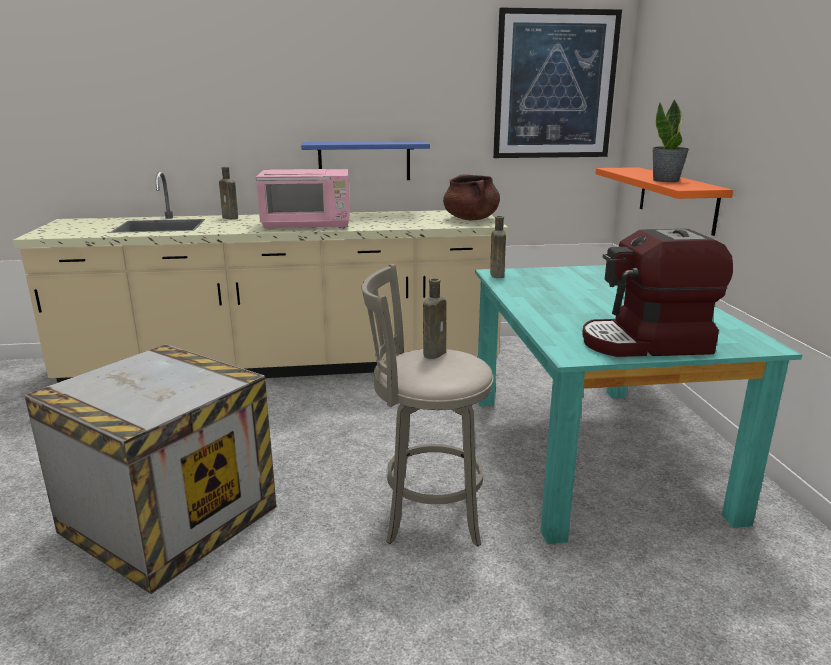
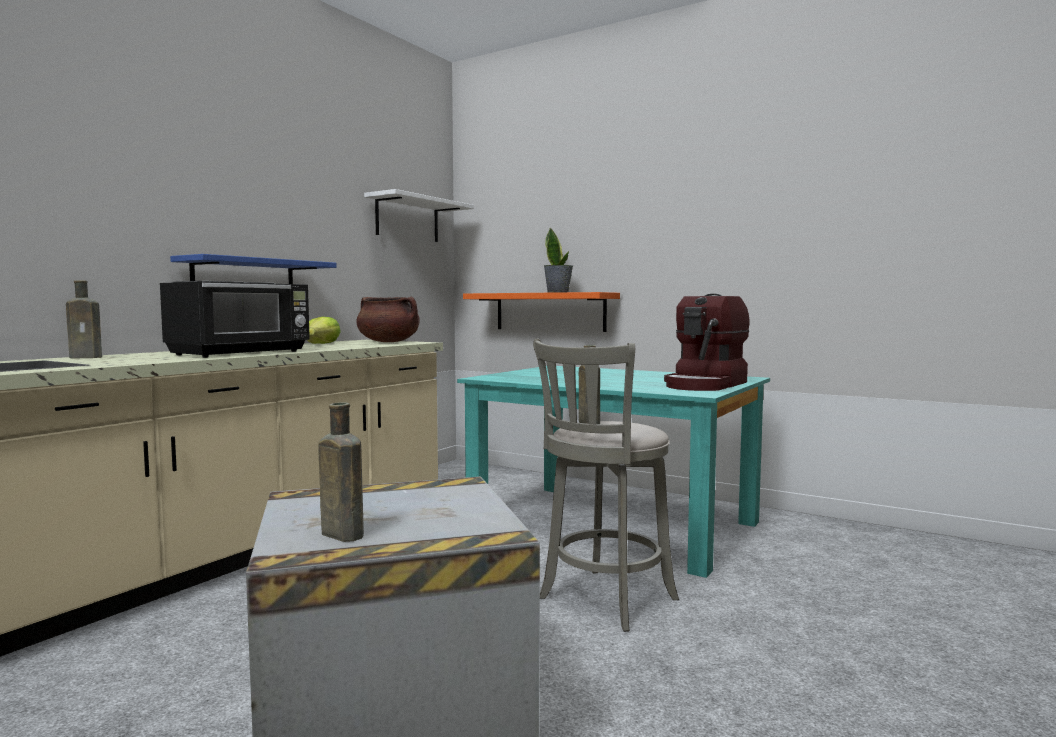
camera: 50 degrees left, 15 degrees down
(308, 225) = (241, 353): pink microwave -> black microwave
(414, 215) = (321, 344): none -> lettuce
(496, 275) = (488, 378): brown bottle -> brown bottle (340, 534)
(555, 85) = (407, 219): picture -> white shelf

